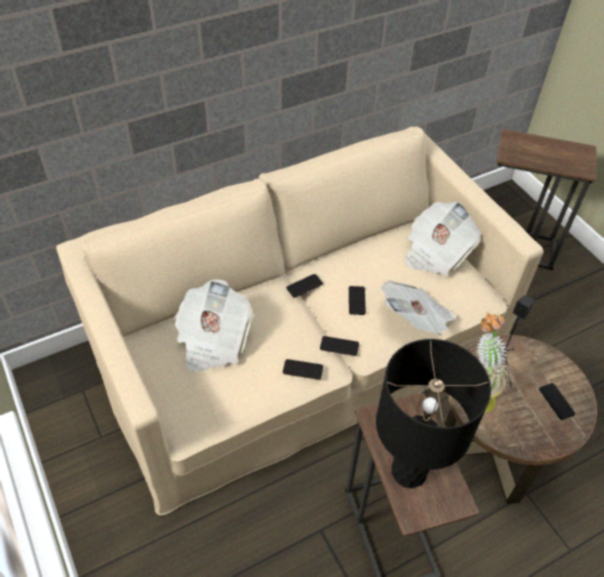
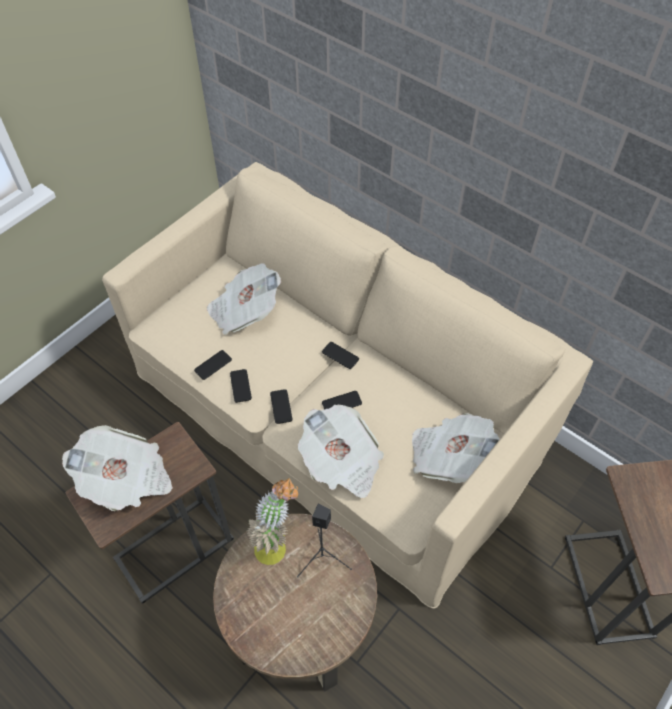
camera: 70 degrees right, 5 degrees up
(408, 471) = (126, 480): black table lamp -> newspaper
(556, 401) = (297, 628): phone -> phone (213, 365)

